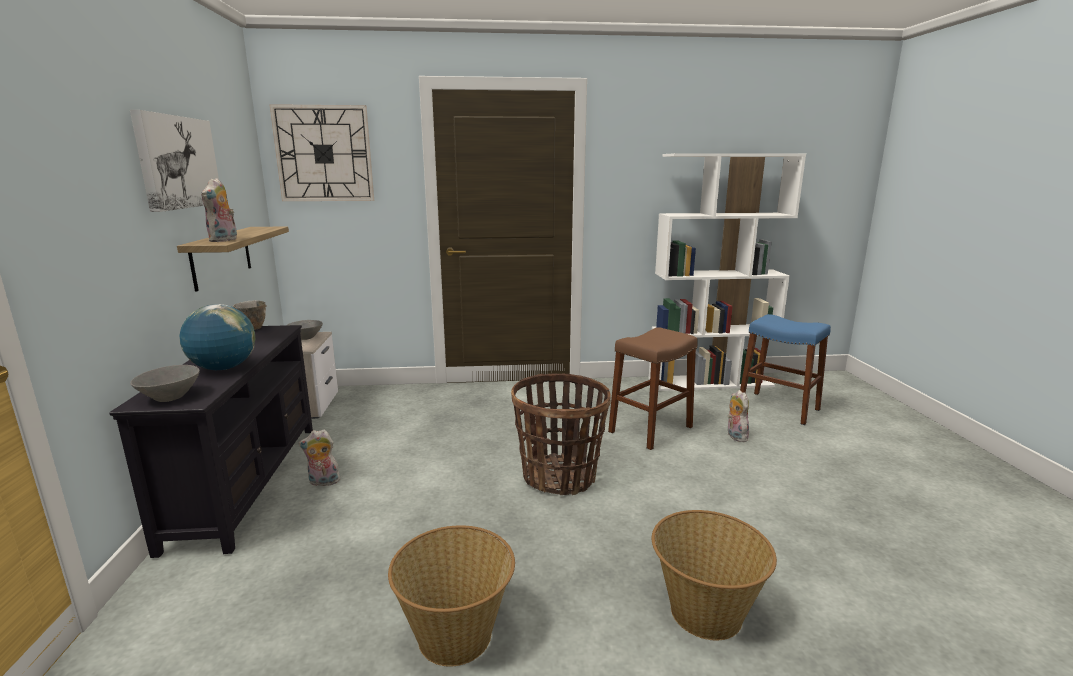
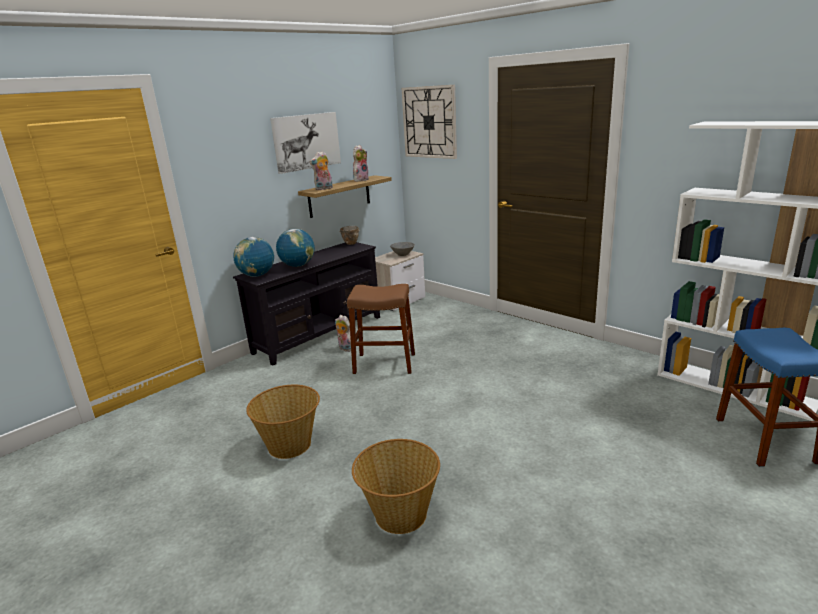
camera: 50 degrees right, 5 degrees up
(169, 397) = (257, 275): grey bowl -> globe
(559, 477) = (458, 402): basket -> none
(650, 429) = (585, 401): brown stool -> brown stool (384, 363)
(735, 436) = (653, 440): plush toy -> plush toy (361, 180)

